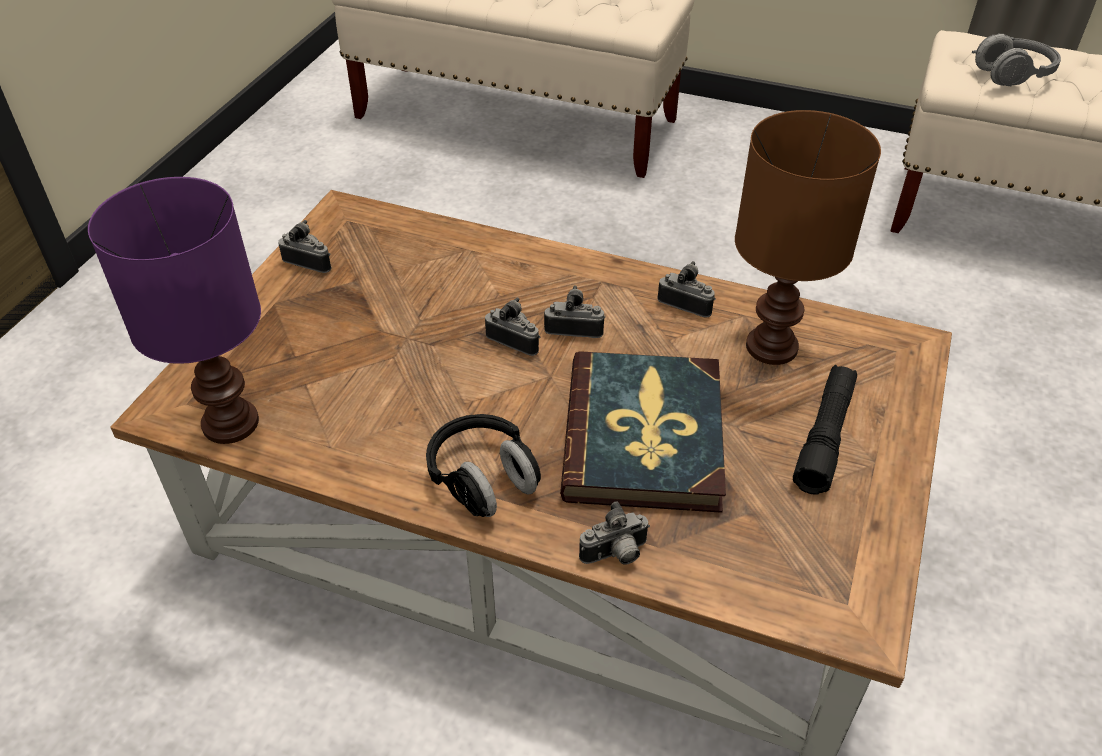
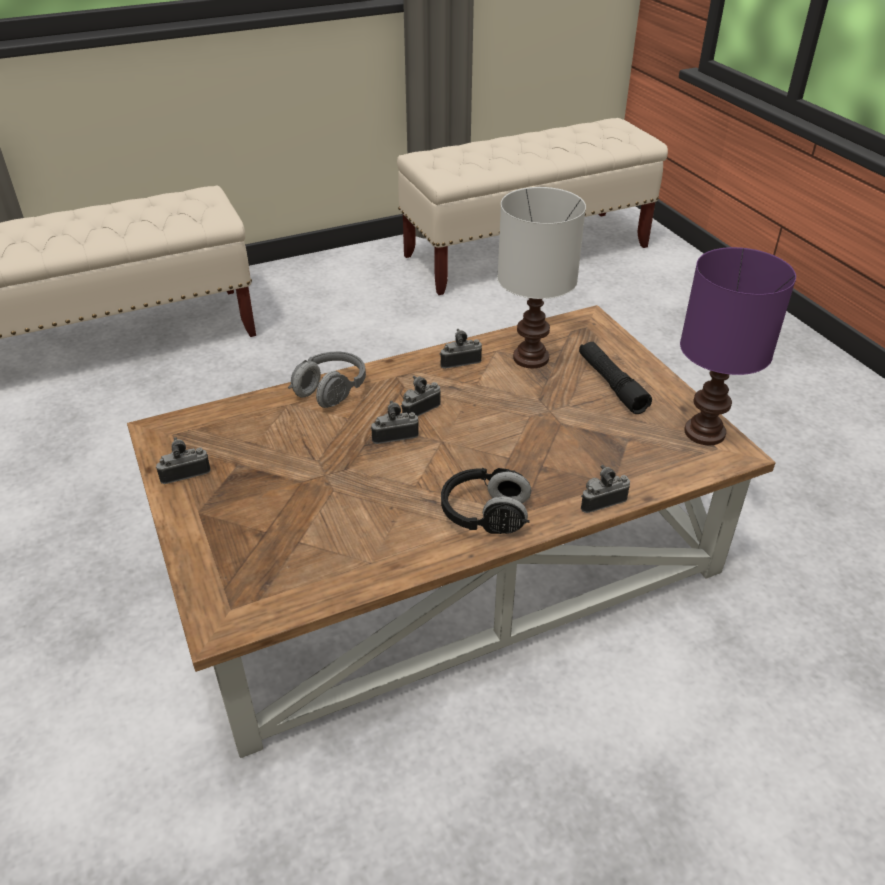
camera: 45 degrees left, 5 degrees down
(230, 421) = (281, 595): purple table lamp -> purple table lamp (703, 432)
(616, 555) = (601, 501): camera -> camera turned 135 degrees counterclockwise
(645, 436) = (533, 438): book -> none
(773, 348) = (532, 358): brown table lamp -> white table lamp
(1012, 76) = (470, 164): grey headphones -> grey headphones (331, 391)

